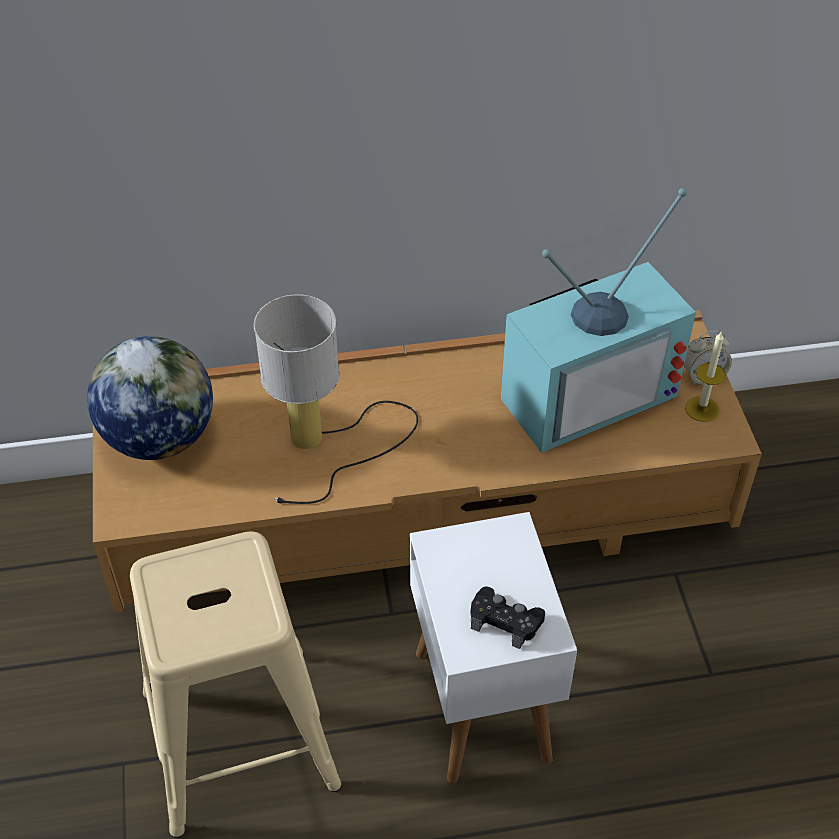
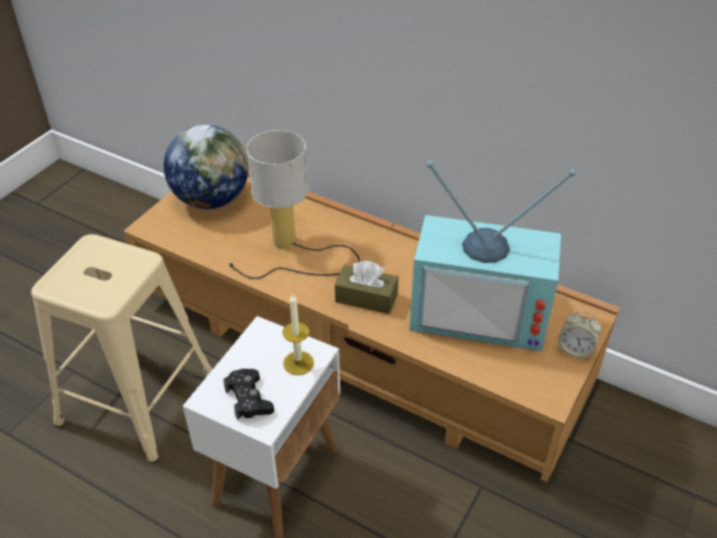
camera: 40 degrees right, 5 degrees down
(463, 445) = (366, 298): none -> brown tissue box
(702, 409) = (551, 369): candle -> candle (298, 363)

